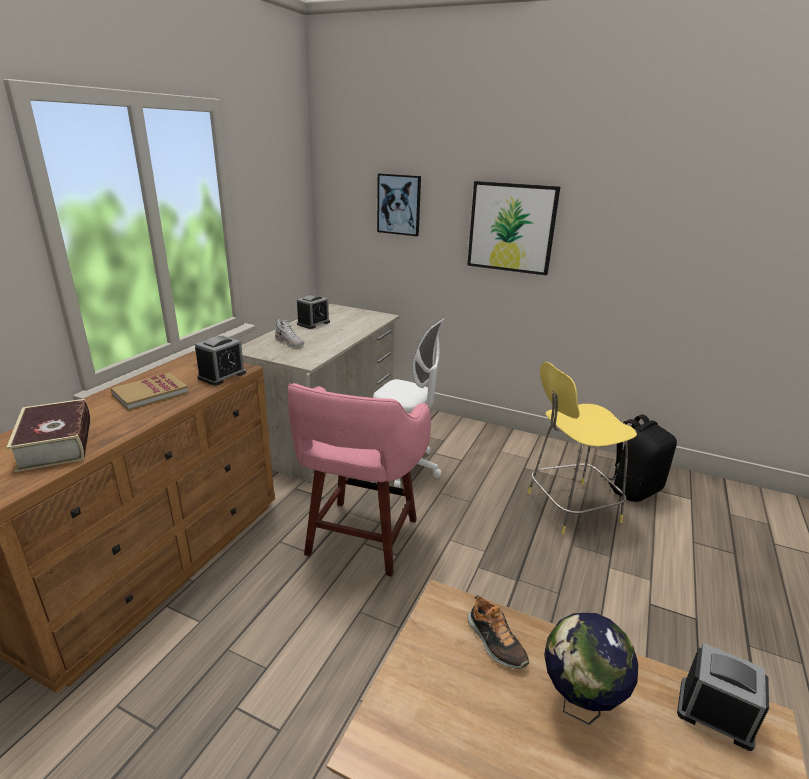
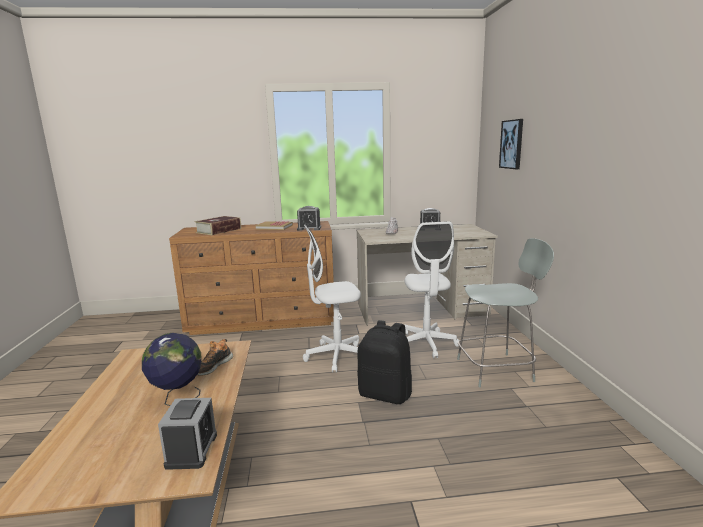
camera: 60 degrees right, 10 degrees down
(361, 539) = (336, 356): pink stool -> white office chair
(489, 457) = (497, 369): none -> grey stool
(511, 227) = (569, 157): picture -> none
(569, 507) = (489, 425): yellow stool -> none
(633, 489) = (588, 459): black backpack -> black backpack (385, 394)

